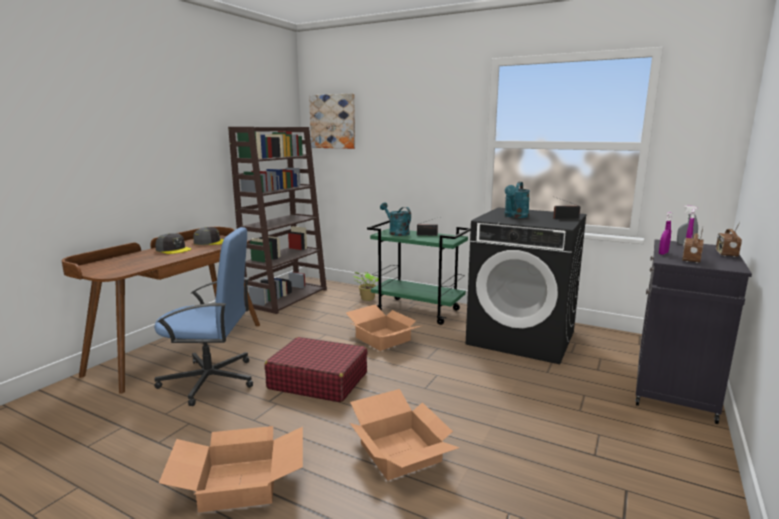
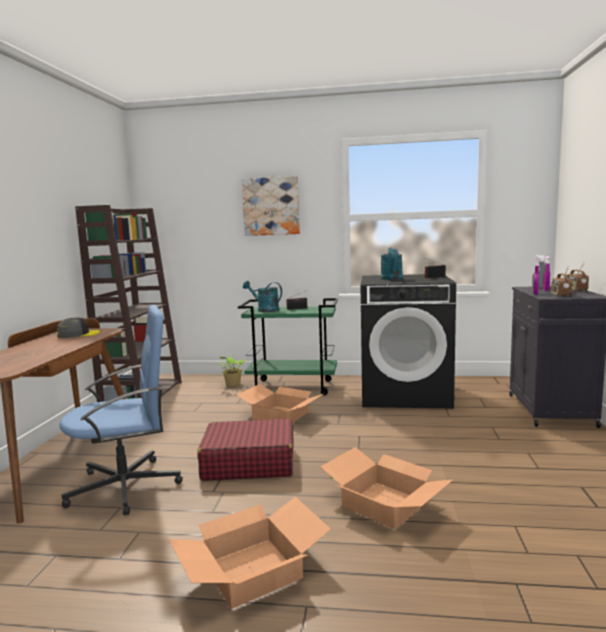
camera: 20 degrees left, 5 degrees down
(173, 249) = (42, 345): grey cap -> none
(333, 121) = (173, 203): picture -> picture (271, 206)

